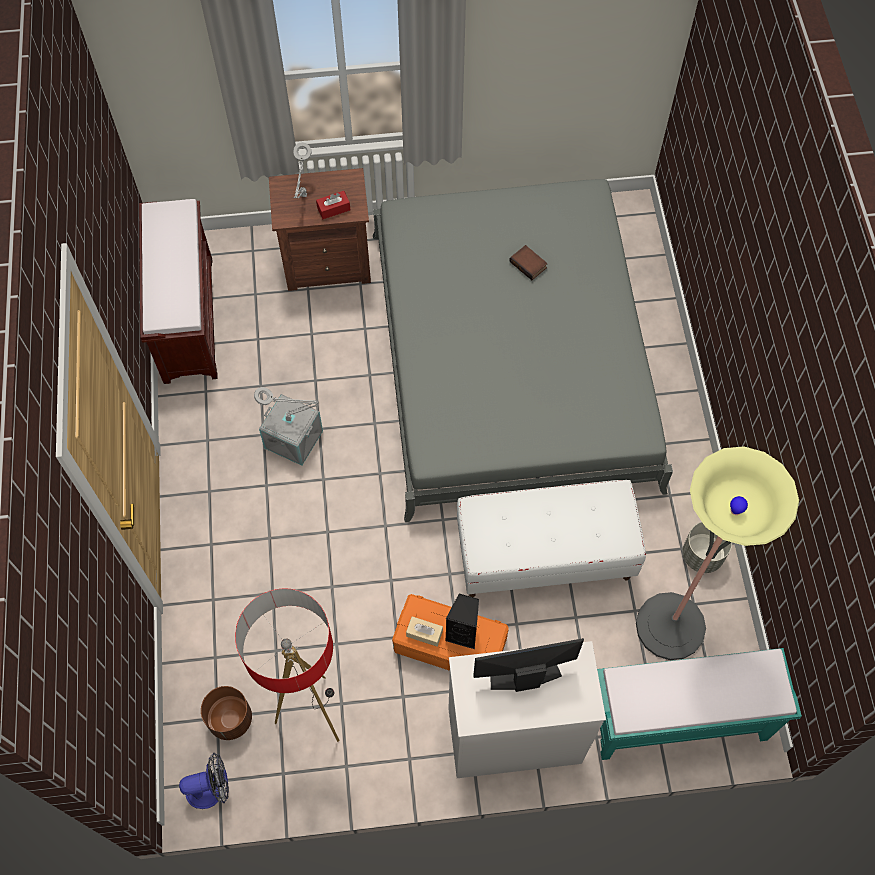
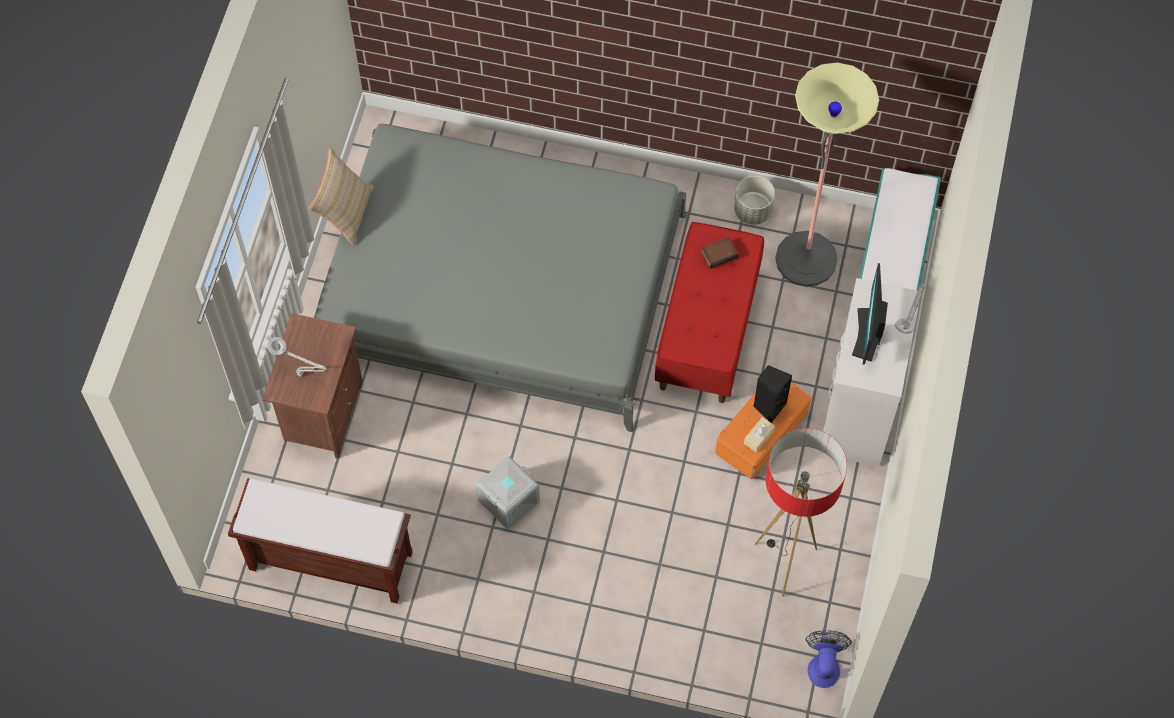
camera: 70 degrees left, 0 degrees up
(230, 719) = (766, 633): brown planter -> none
(291, 419) = (510, 480): grey table lamp -> grey table lamp (906, 329)
(333, 209) = (328, 352): red tissue box -> none
(500, 185) = (345, 212): none -> beige pillow
(529, 264) = (446, 219): book -> book (719, 254)
(544, 555) = (707, 330): white bench -> red bench

